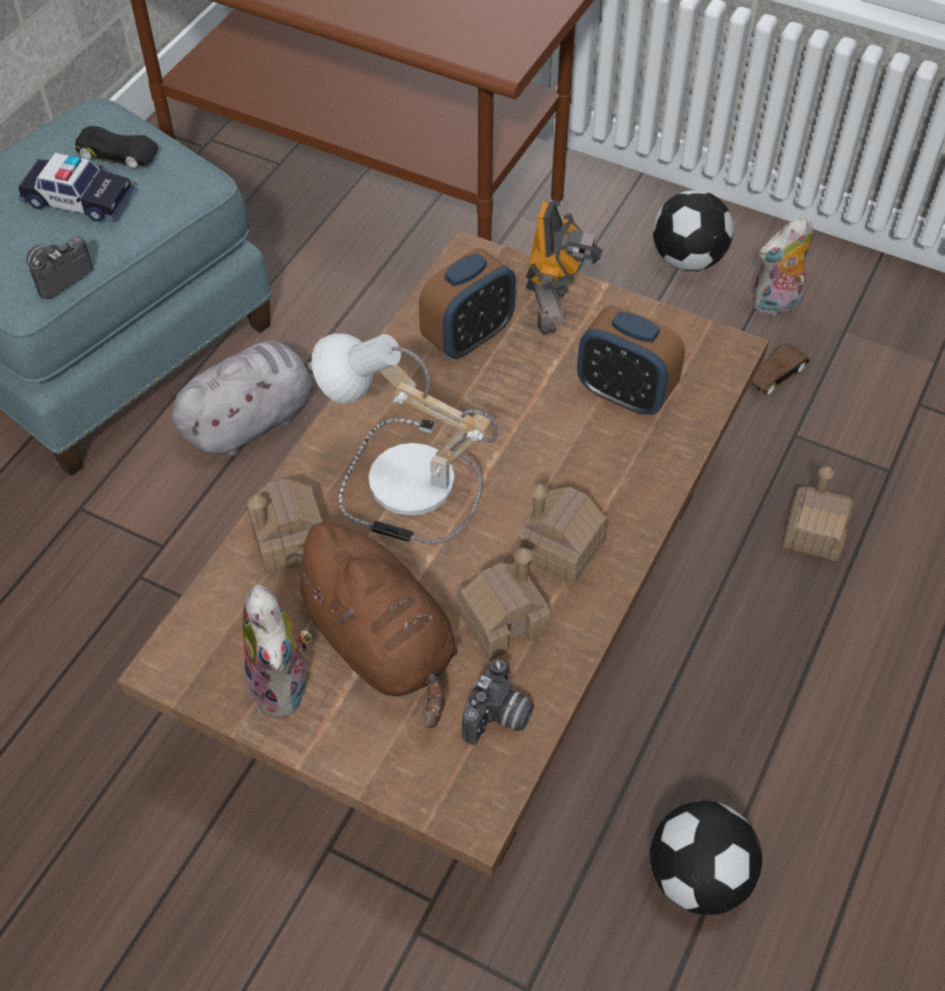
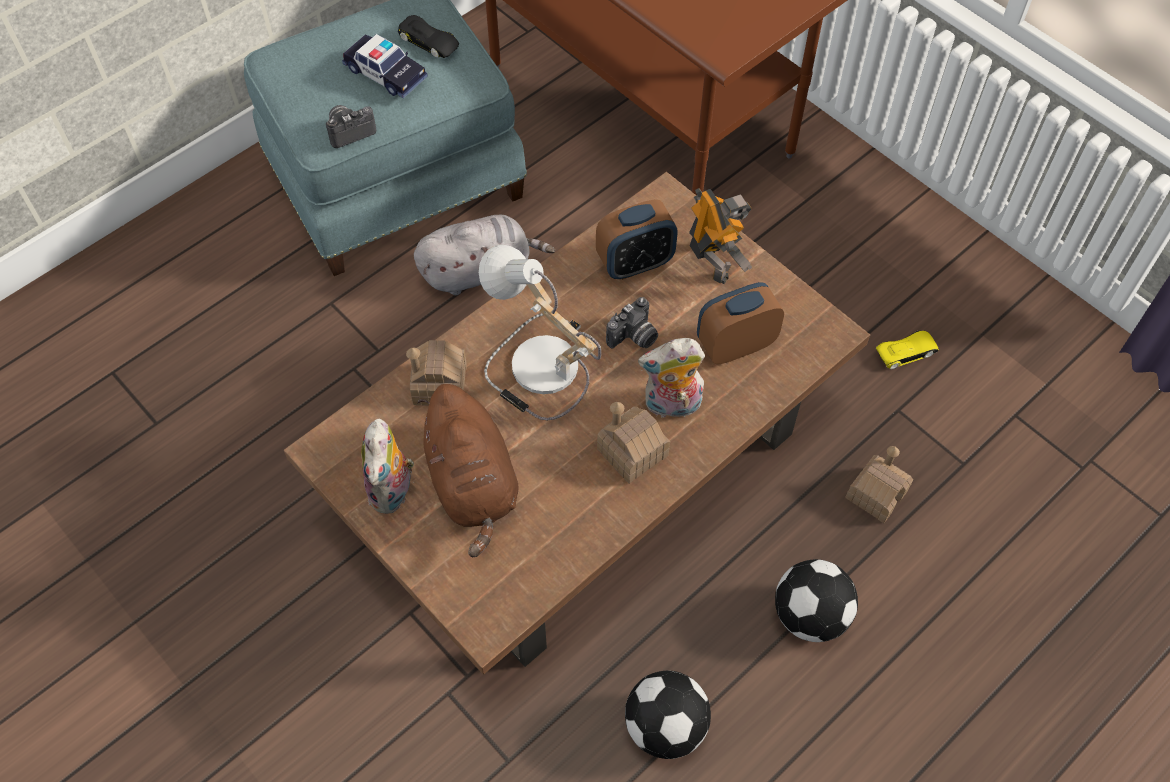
camera: 20 degrees right, 5 degrees up
(499, 719) = (531, 565): camera -> camera (634, 338)
(502, 621) = (565, 494): toy house -> none
(556, 309) = (713, 260): toy robot -> toy robot turned 60 degrees counterclockwise
(625, 393) = (735, 345): alarm clock -> alarm clock turned 105 degrees clockwise
(688, 259) = (878, 234): football -> football (811, 615)
(775, 372) = (906, 352): brown toy car -> yellow toy car
(776, 304) = (934, 294): plush toy -> plush toy (671, 406)

